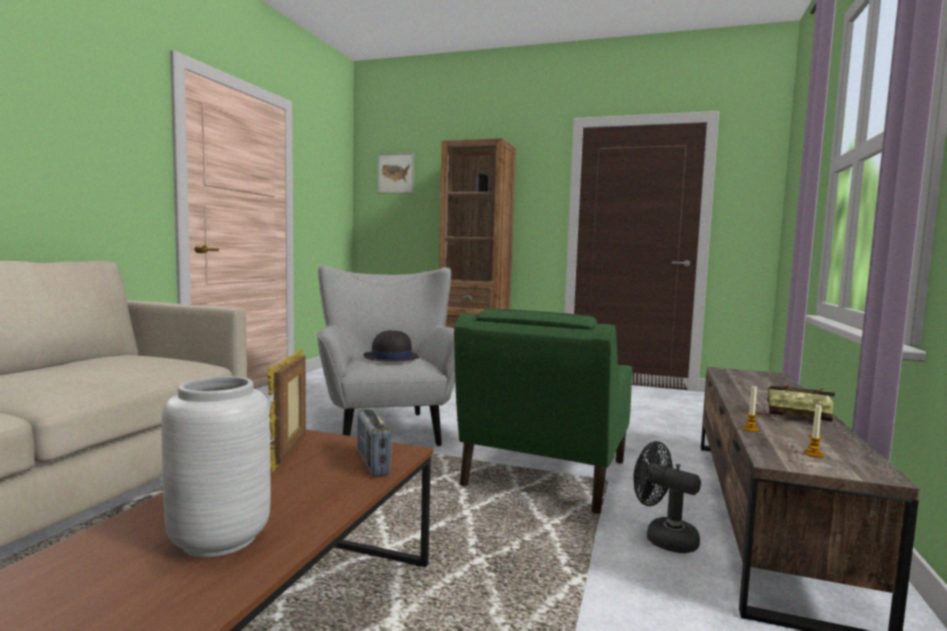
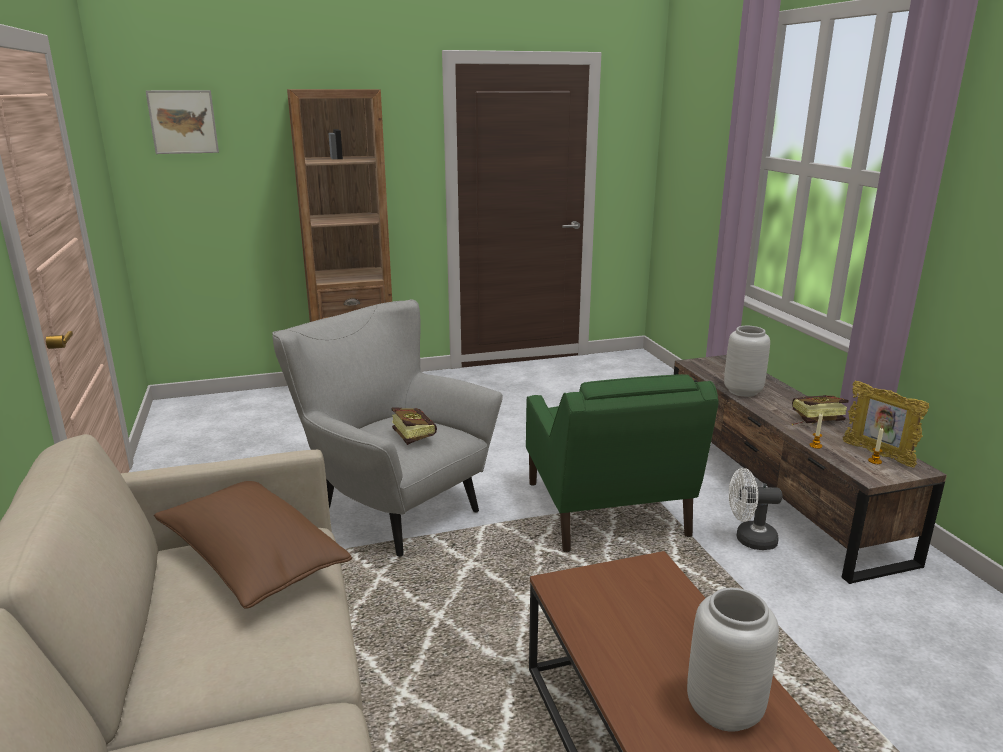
camera: 35 degrees left, 15 degrees up
(144, 360) = (252, 561): none -> brown pillow
(289, 454) = (592, 611): picture frame -> picture frame (878, 454)
(372, 463) = (662, 588): radio -> none
(391, 357) = (412, 435): black hat -> book
(663, 538) = (749, 539): black fan -> white fan
(742, 390) = (743, 391): none -> grey vase

